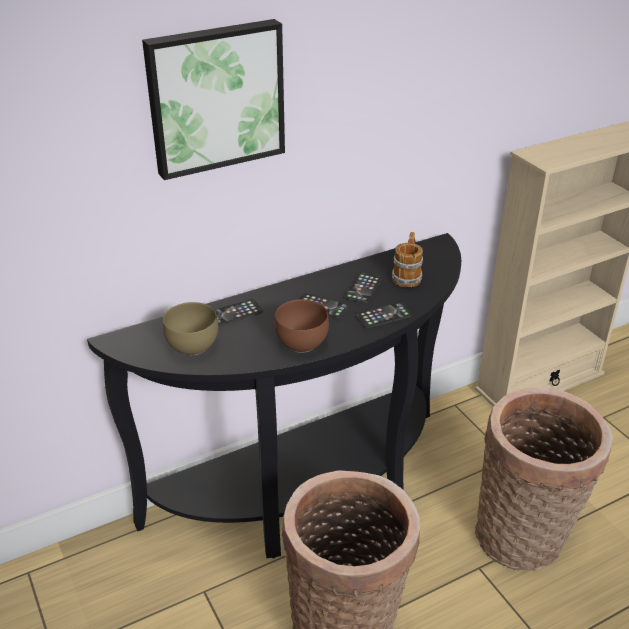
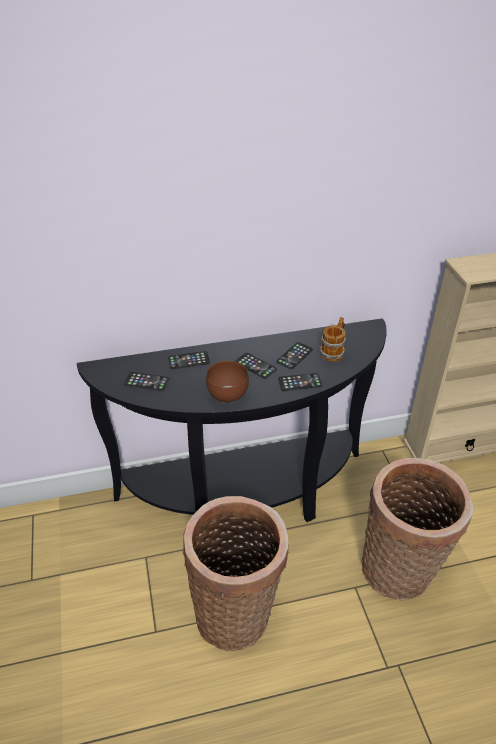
camera: 15 degrees right, 5 degrees up
(191, 346) = (146, 382): brown bowl -> phone
(215, 97) = (182, 195): picture -> none

